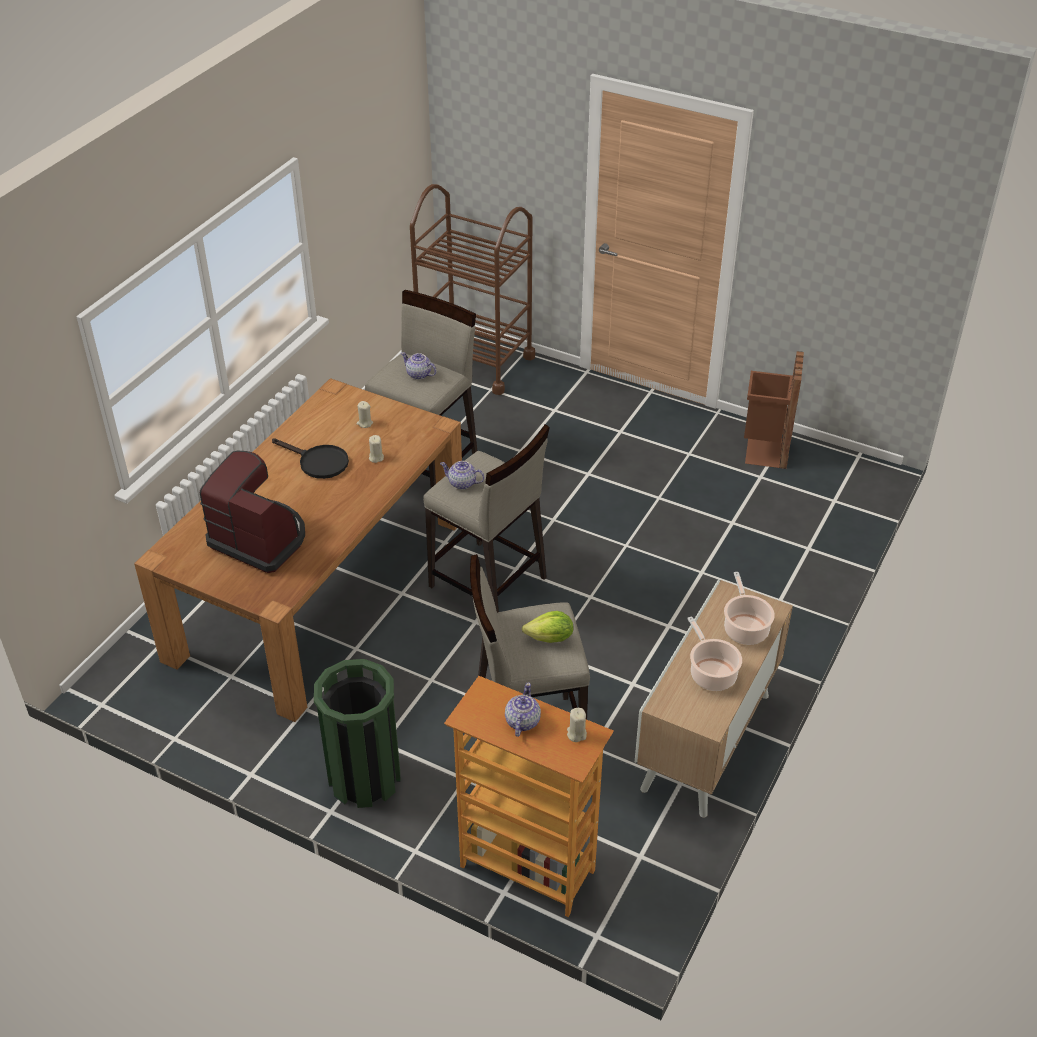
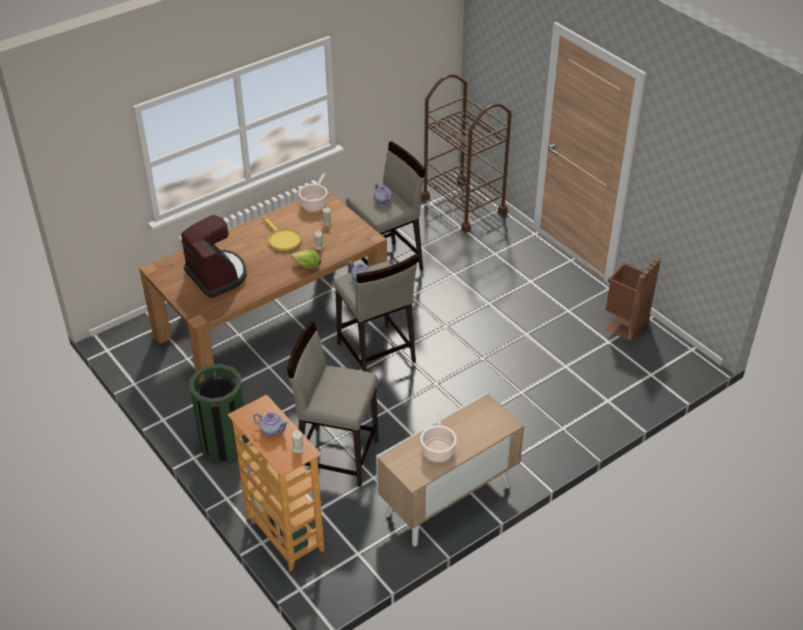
camera: 25 degrees right, 0 degrees up
(318, 462) = (282, 239): black frying pan -> yellow frying pan
(522, 722) = (271, 429): teapot -> teapot turned 75 degrees clockwise
(550, 638) = (346, 392): lettuce -> lettuce (308, 266)
(745, 628) = (481, 429): cooking pot -> cooking pot (314, 203)

